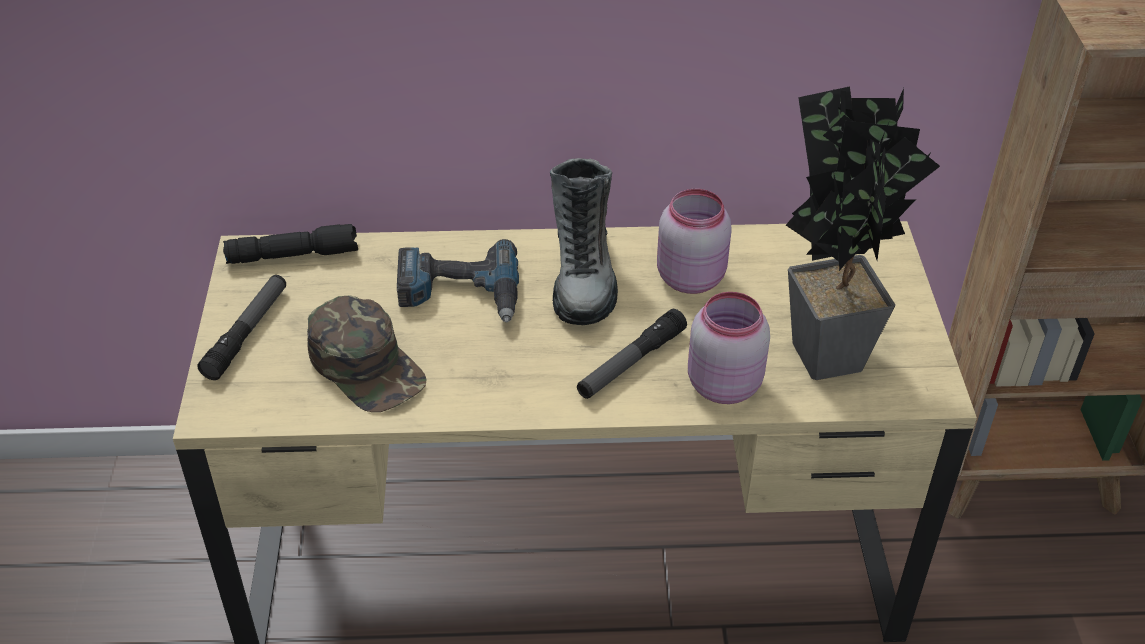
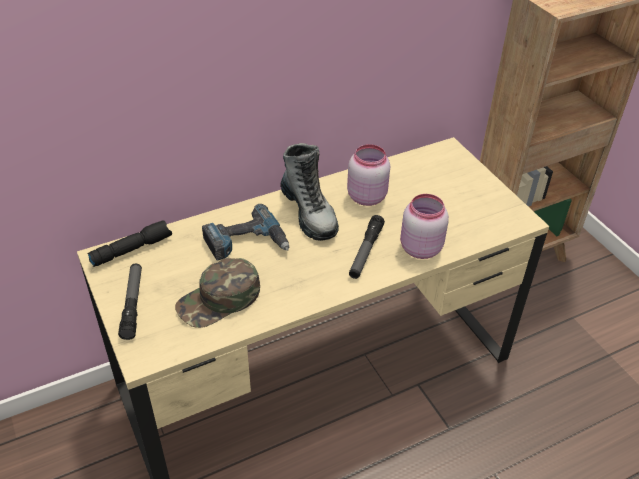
camera: 25 degrees left, 0 degrees up
(367, 365) = (219, 300): green cap -> green cap turned 120 degrees clockwise
(829, 346) = (459, 212): potted plant -> none

